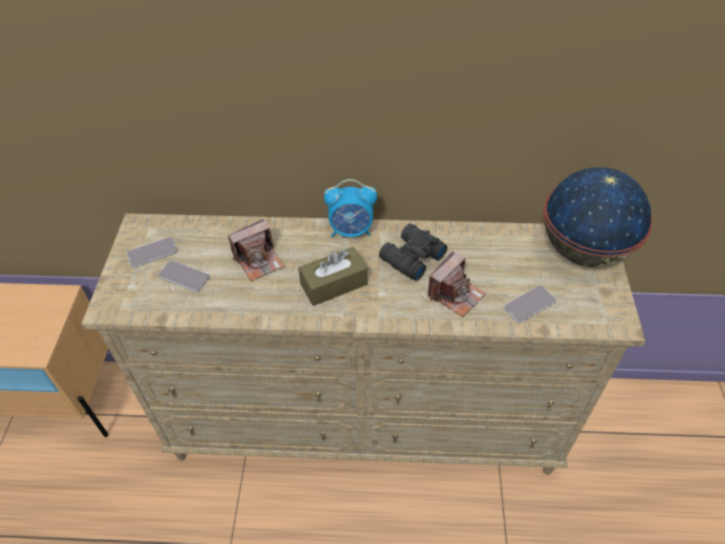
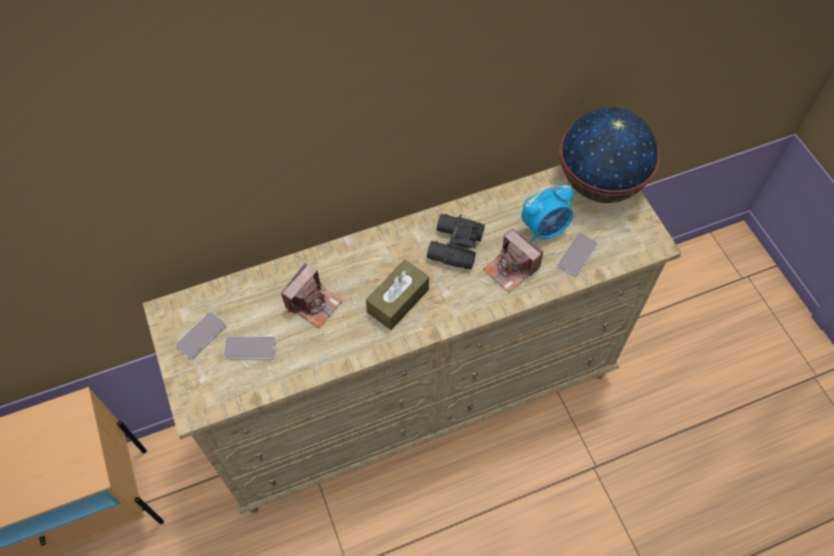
camera: 25 degrees left, 10 degrees up
(351, 230) = (384, 238): alarm clock -> alarm clock (544, 229)
(455, 294) = (511, 269): camera -> camera turned 120 degrees clockwise

